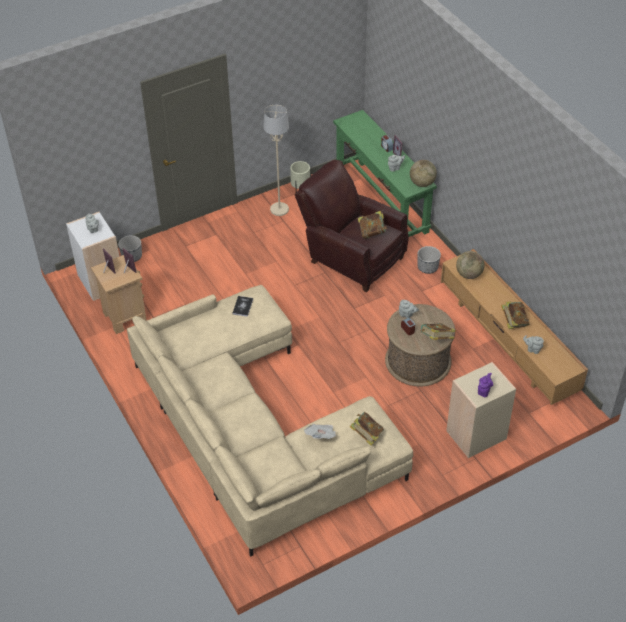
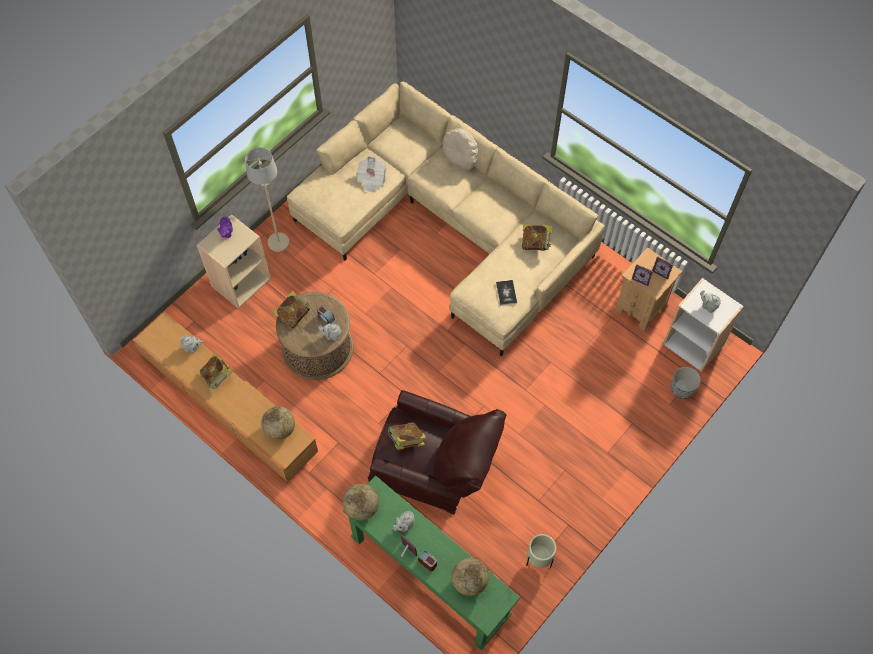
camera: 160 degrees right, 15 degrees up
(223, 431) = (460, 160): none -> beige pillow
(279, 209) = (551, 518): beige floor lamp -> beige floor lamp (278, 242)
(363, 133) = (469, 581): none -> globe
(366, 435) = (331, 191): book -> book (536, 243)
(428, 267) = (340, 480): planter -> none

